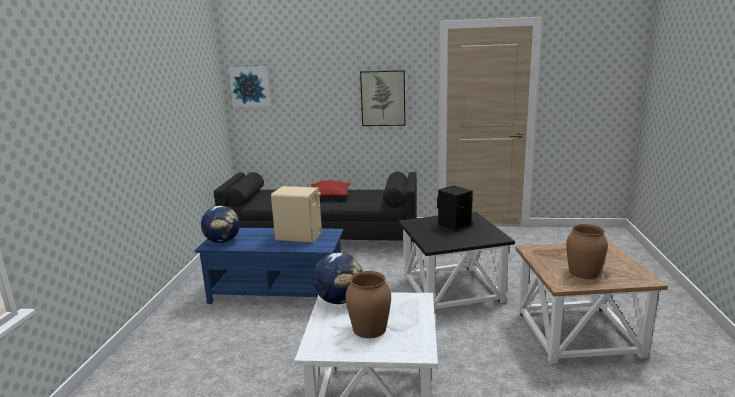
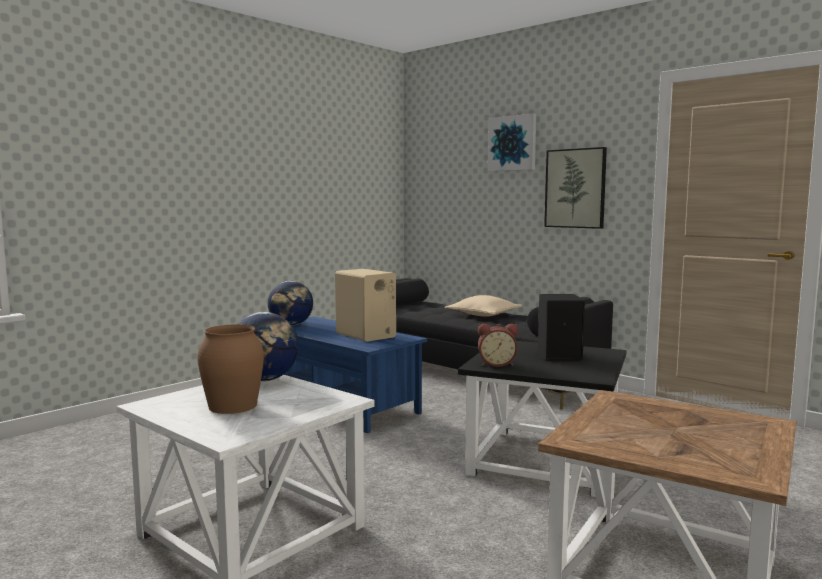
camera: 35 degrees right, 10 degrees down
(250, 87) = (428, 173): picture -> picture (512, 143)
(329, 195) = (483, 315): red pillow -> beige pillow
(438, 242) = (496, 364): none -> alarm clock
(583, 272) = (646, 438): brown vase -> none

